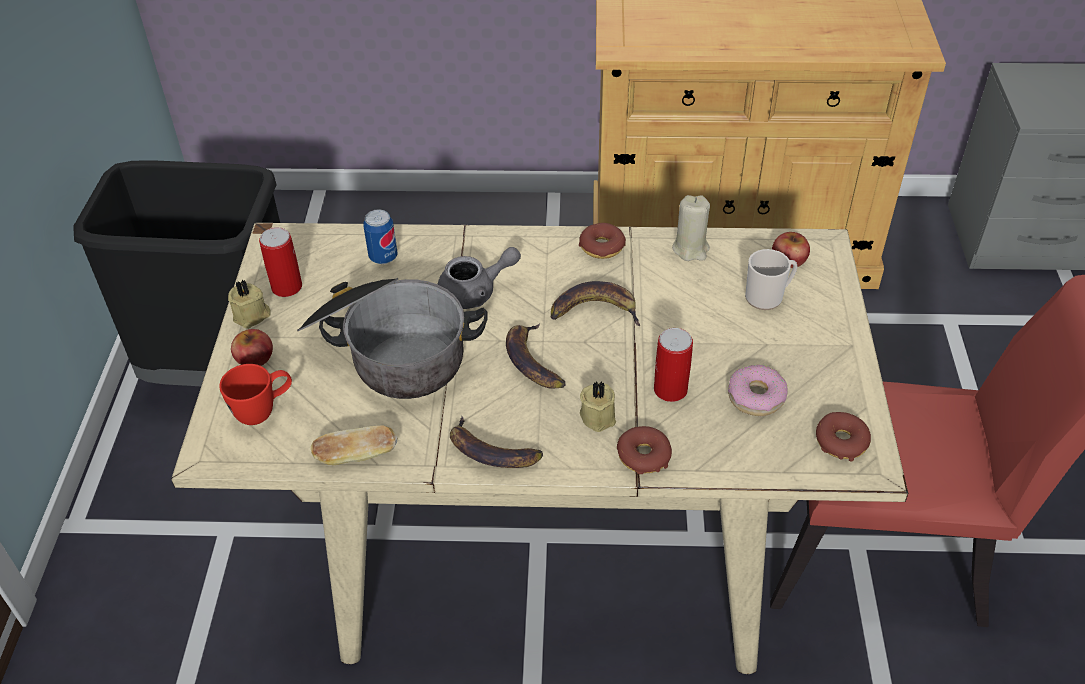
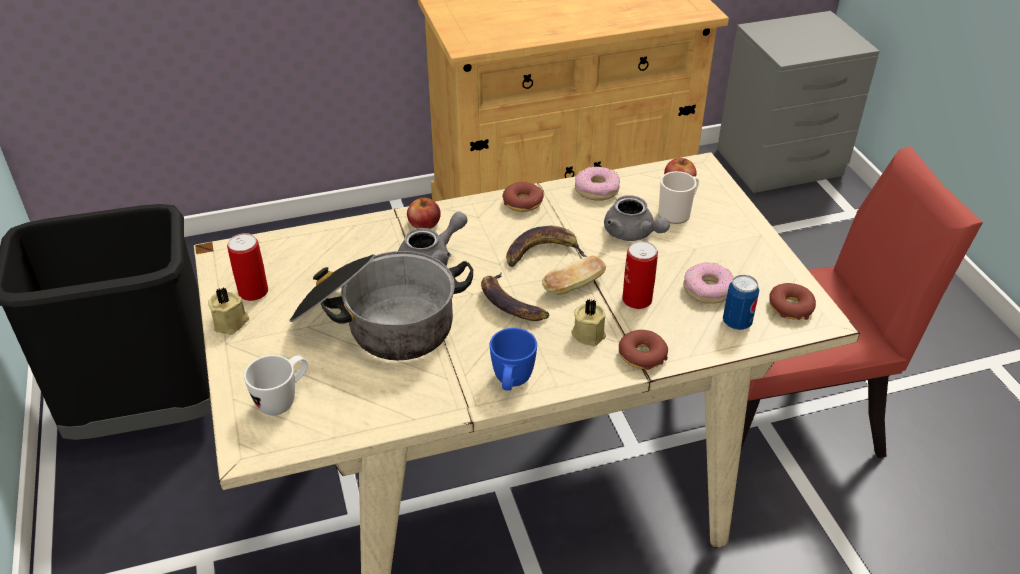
camera: 20 degrees left, 5 degrees down
(254, 358) = (252, 358): apple -> apple (424, 223)
(264, 411) = (283, 400): red mug -> white mug
(356, 456) = (391, 417): bread -> bread (573, 286)
(383, 257) = (333, 249): can -> can (737, 322)
(491, 452) = (511, 384): banana -> blue mug
(691, 249) = (597, 190): beige candle -> donut
(704, 311) = (632, 234): none -> grey teapot

